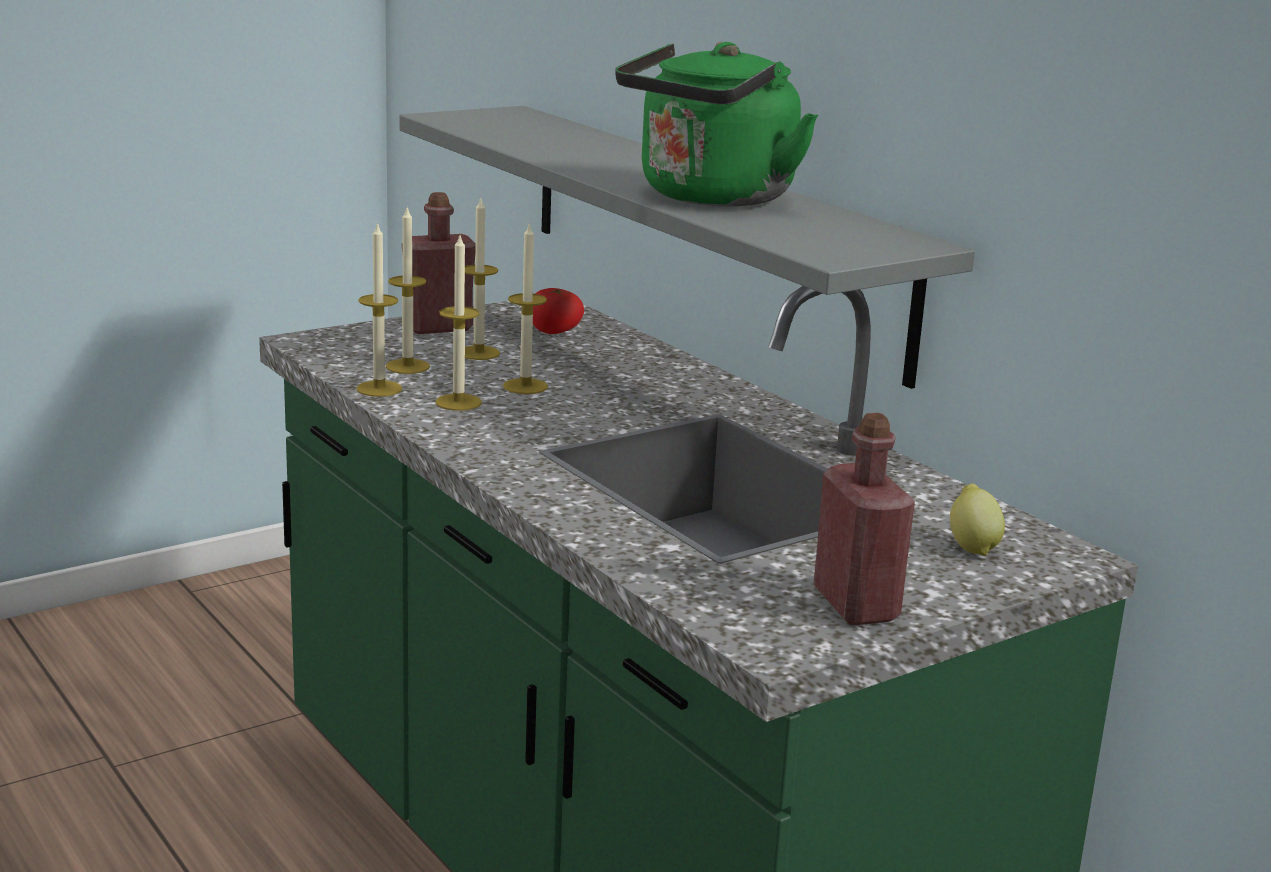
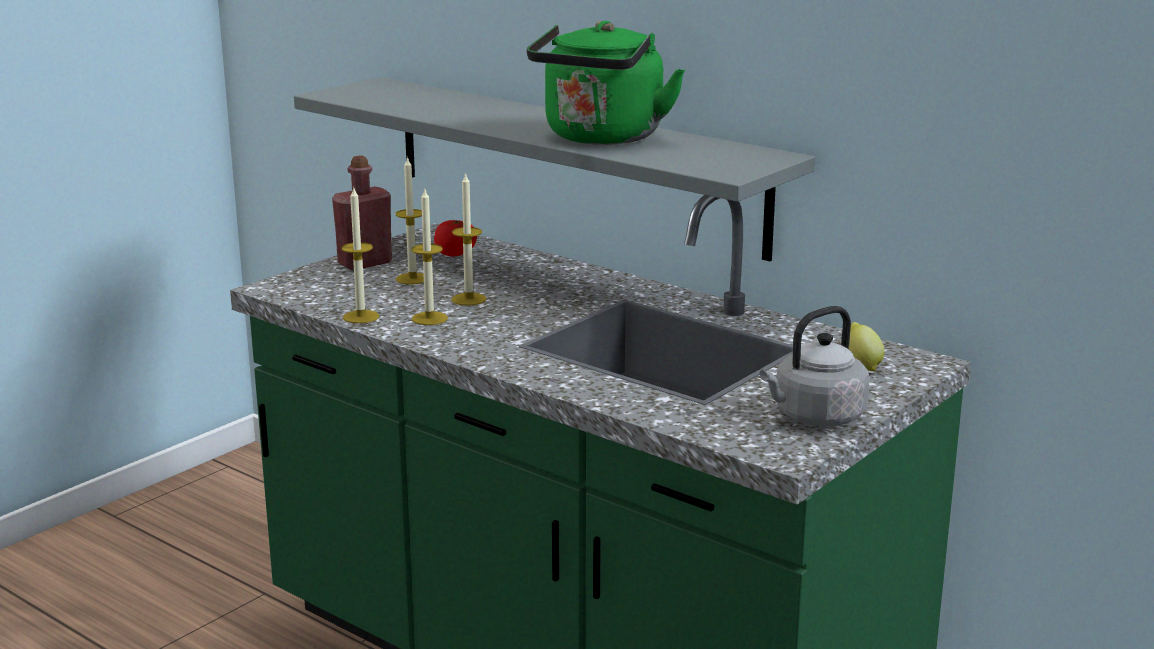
camera: 15 degrees left, 0 degrees up
(407, 366) = (367, 296): candle -> none
(855, 605) = (815, 417): red bottle -> grey kettle

